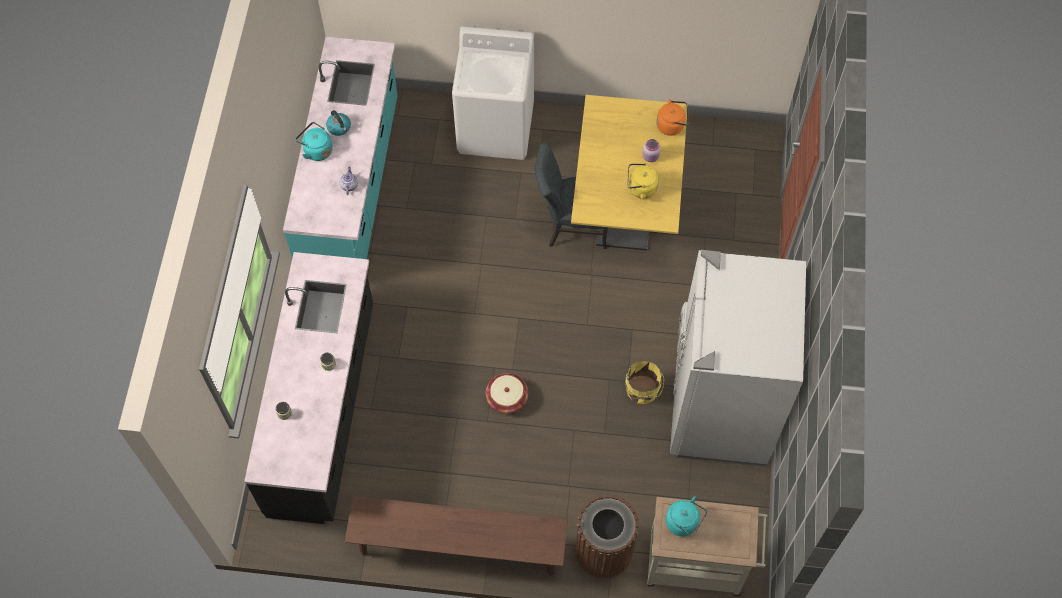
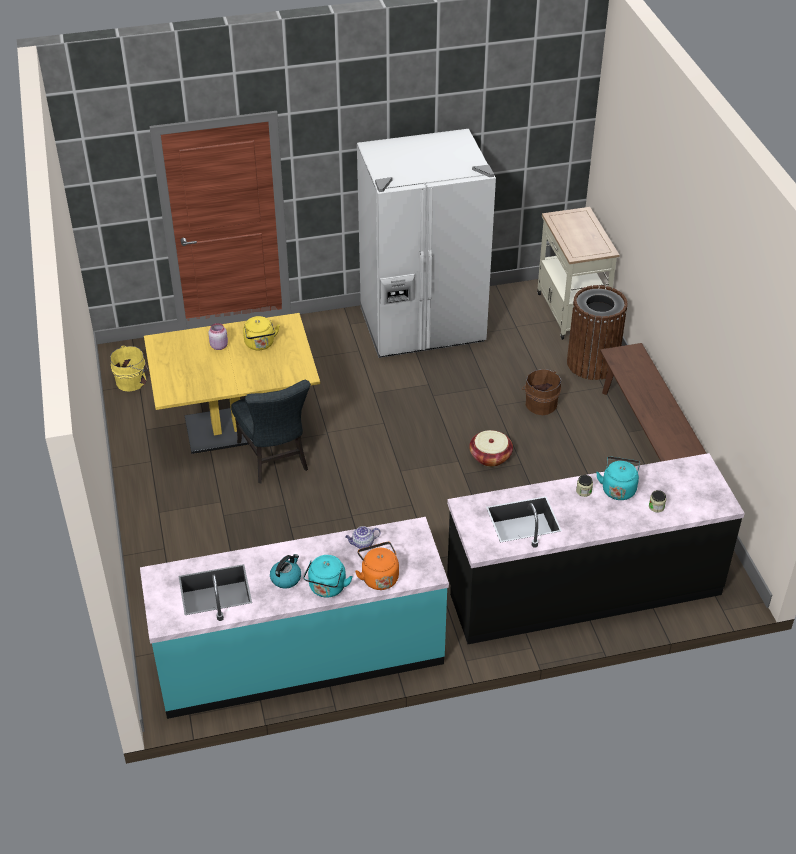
camera: 110 degrees left, 20 degrees down
(496, 128) = (170, 551): white washing machine -> none
(561, 472) = (540, 403): none -> brown bucket
(641, 391) = (433, 373): yellow bucket -> yellow bucket (132, 381)
(672, 125) = (175, 340): orange kettle -> orange kettle (378, 577)
(684, 523) = (581, 244): turquoise kettle -> turquoise kettle (618, 489)

